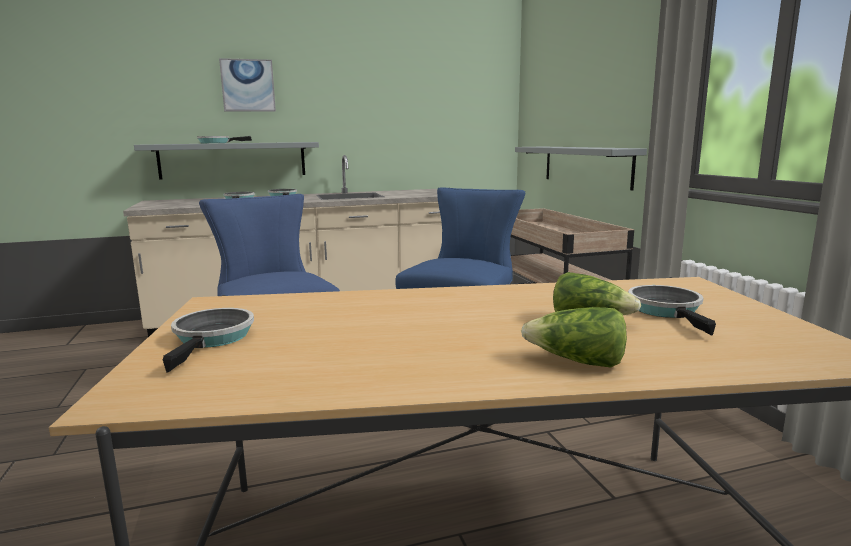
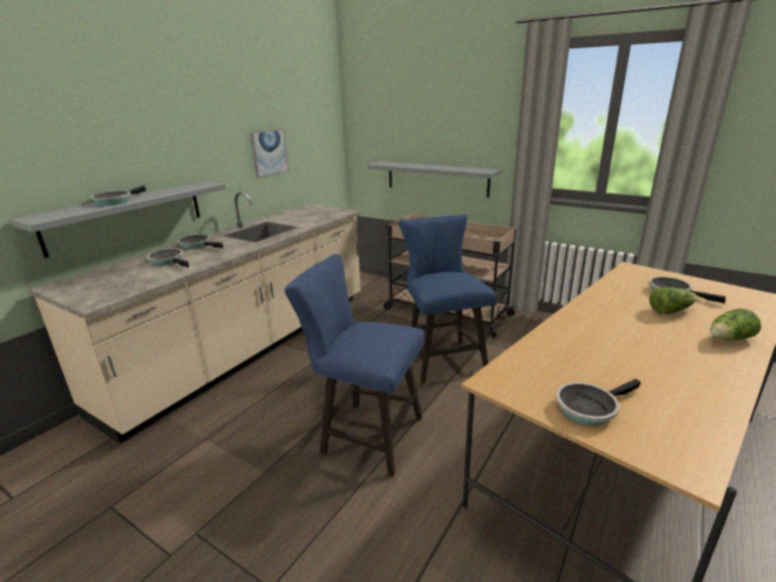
camera: 40 degrees left, 10 degrees up
(212, 339) = (589, 408): frying pan -> frying pan turned 75 degrees counterclockwise
(248, 85) = (129, 128): picture -> picture (269, 153)

